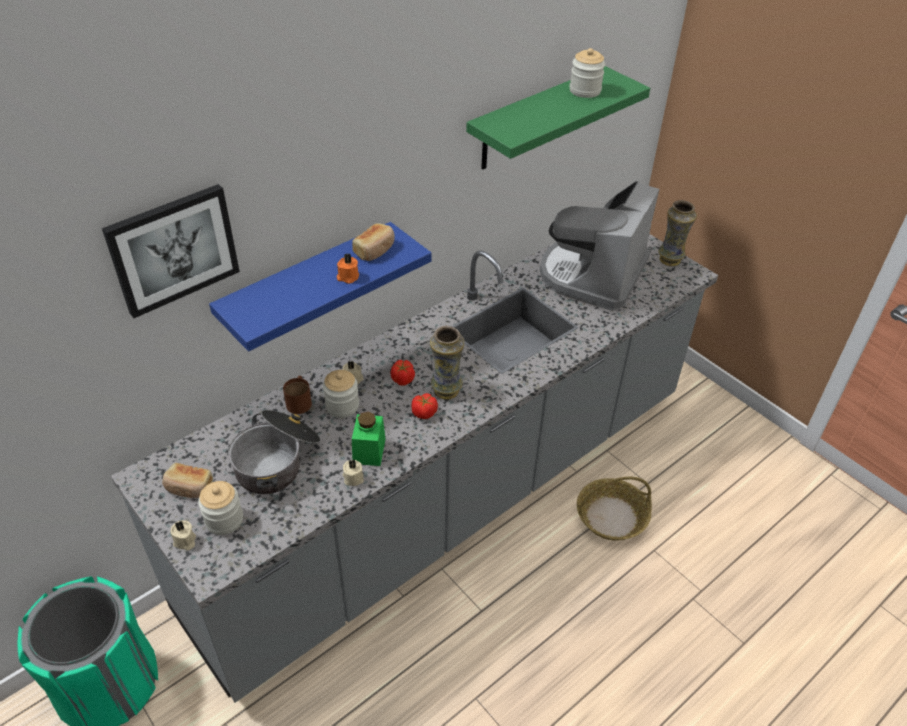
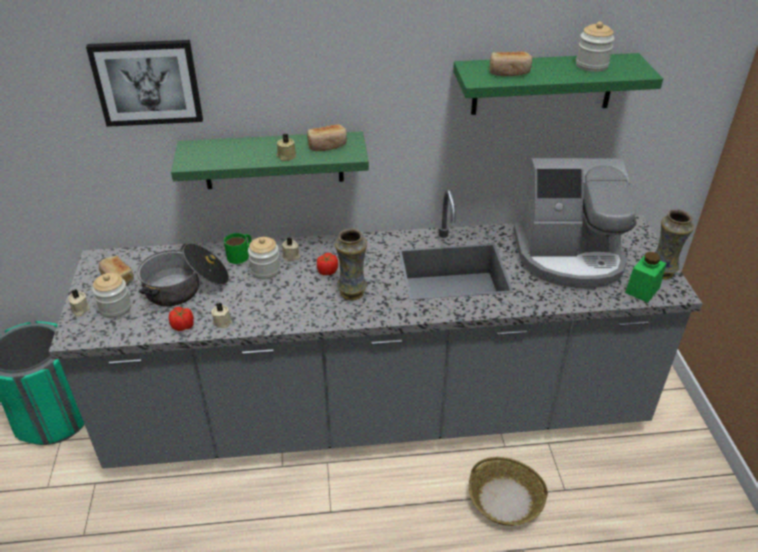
camera: 35 degrees right, 5 degrees down
(299, 400) = (241, 254): brown mug -> green mug
(308, 285) = (273, 160): blue shelf -> green shelf
(347, 277) = (286, 156): orange candle -> beige candle
(369, 451) = (252, 309): green jar -> green jar (642, 290)
(424, 413) = (319, 301): tomato -> tomato (183, 326)
(528, 119) = (509, 72): none -> bread
(592, 274) = (569, 256): coffee machine -> coffee machine turned 150 degrees counterclockwise

